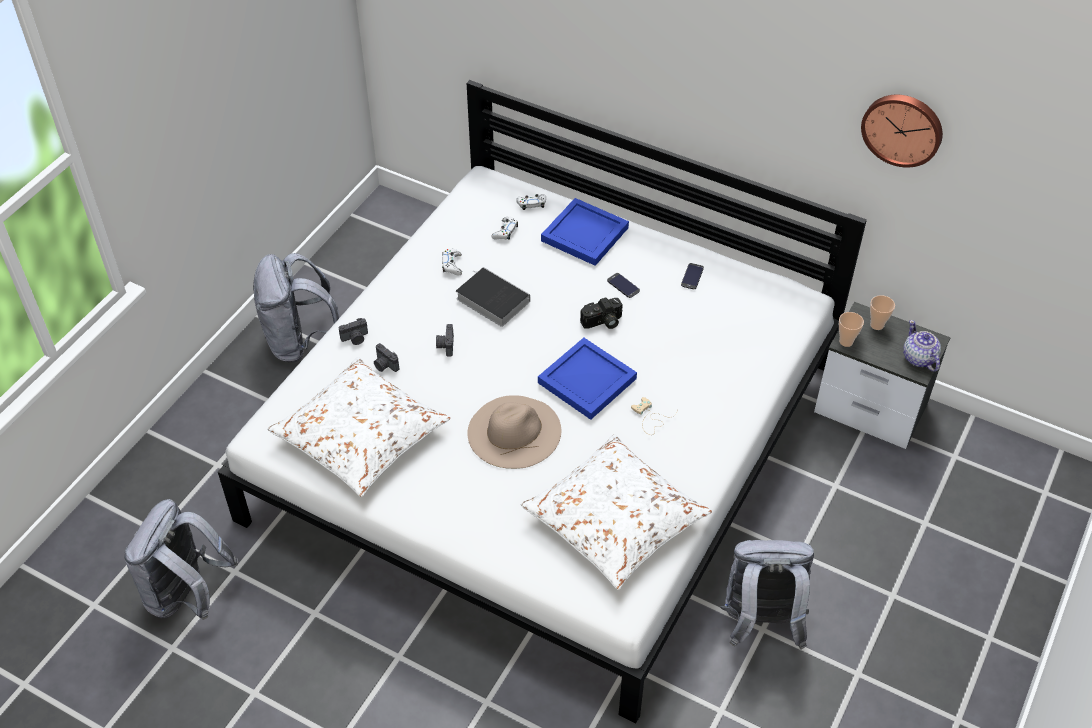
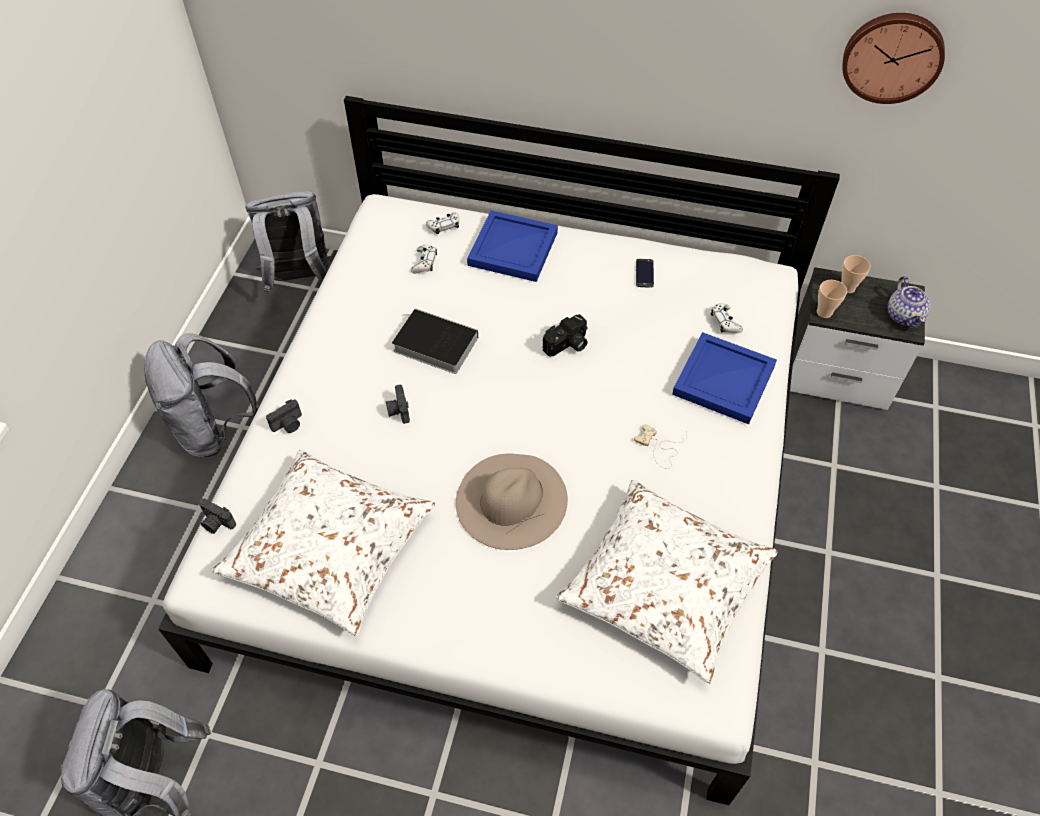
camera: 15 degrees left, 5 degrees up
(385, 365) = (333, 451): camera -> camera (216, 523)
(452, 265) = (376, 312): white game controller -> white game controller (725, 322)
(587, 379) = (573, 417): blue tray -> blue tray (723, 379)
(623, 285) = (574, 298): phone -> none
(760, 623) = (817, 643): grey backpack -> grey backpack (299, 280)
(919, 358) = (904, 315): teapot -> teapot turned 150 degrees counterclockwise

